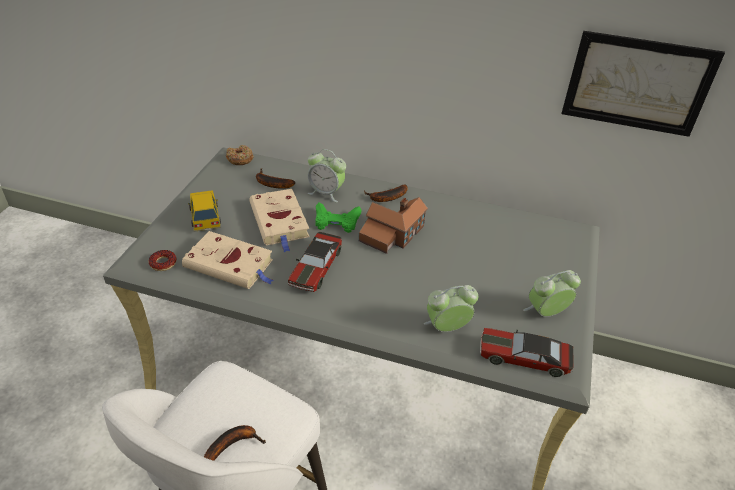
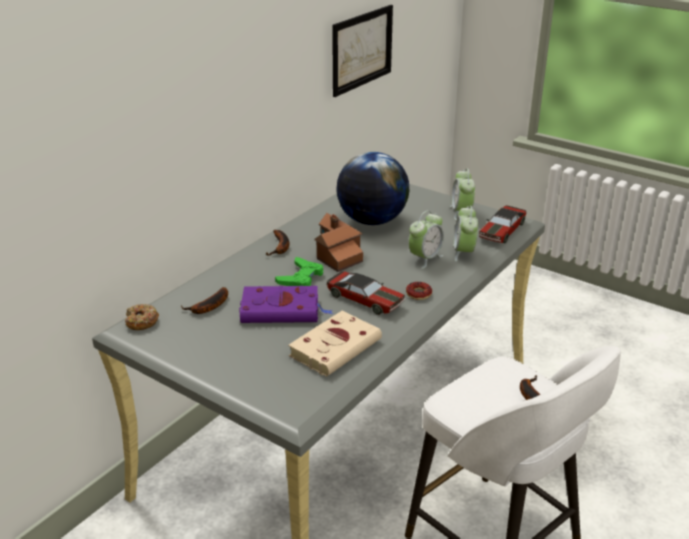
camera: 70 degrees left, 10 degrees down
(163, 263) = (311, 392): donut -> donut (418, 294)
(205, 215) = (240, 356): toy car -> none
(280, 222) = (283, 310): beige book -> purple book
(326, 193) = (250, 277): alarm clock -> alarm clock (425, 259)
(475, 244) = (371, 221): none -> globe

